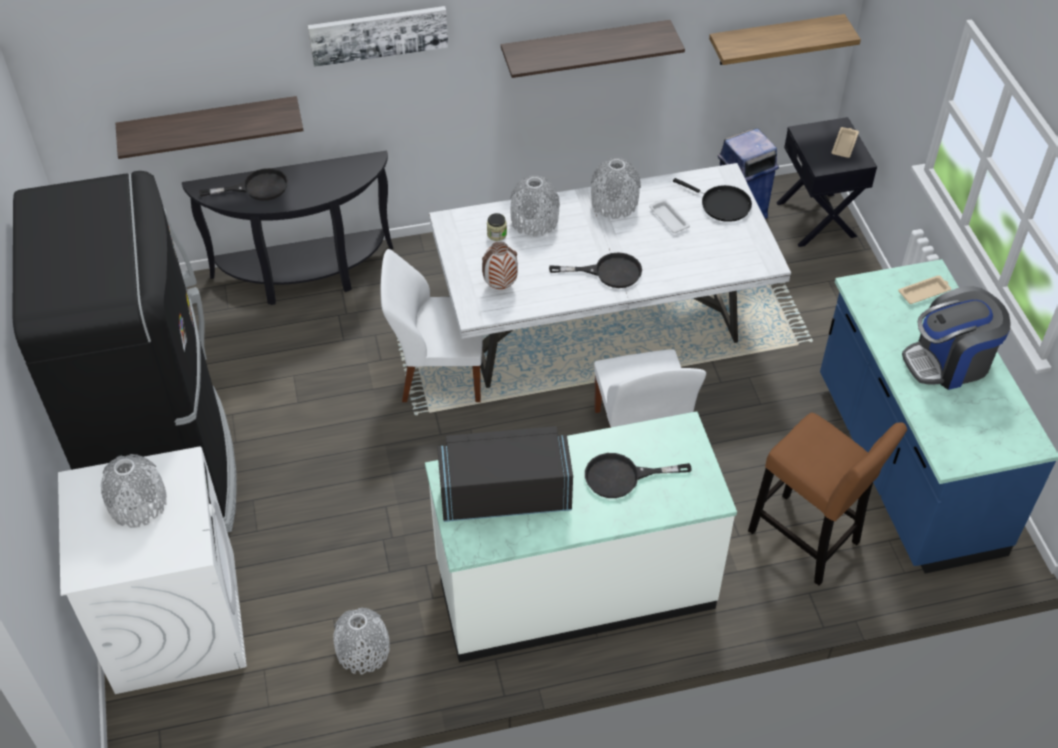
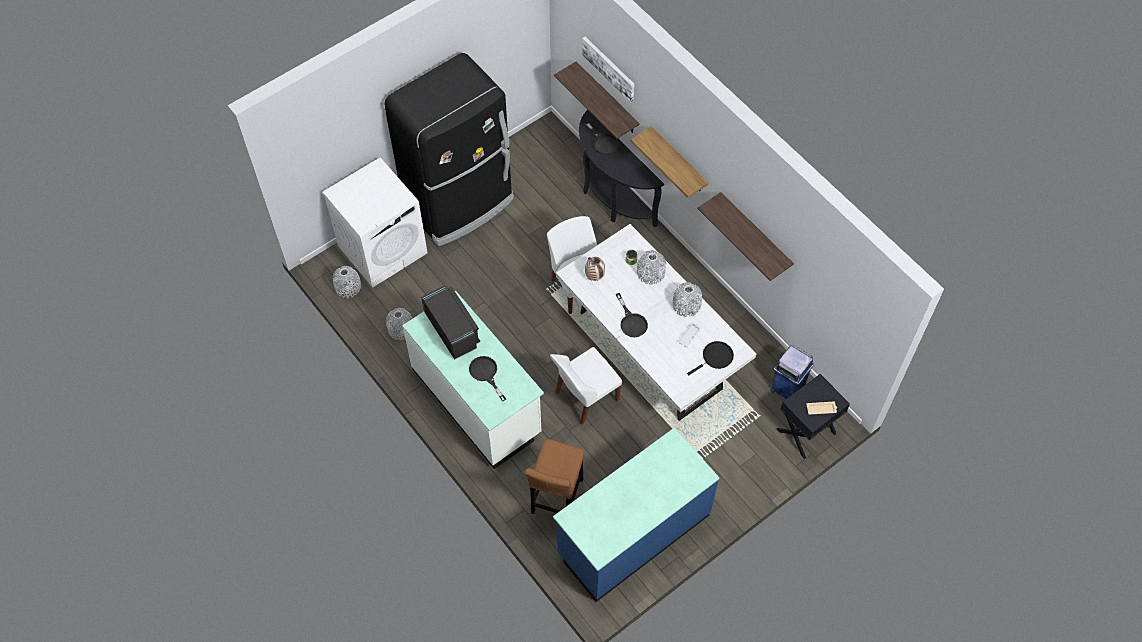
camera: 65 degrees right, 10 degrees up
(138, 504) = (377, 194): grey vase -> grey vase (348, 287)
(378, 34) = (674, 134): picture -> picture (609, 68)
(722, 205) = (715, 357): black frying pan -> black frying pan turned 135 degrees counterclockwise
(775, 40) = (840, 328): shelf -> shelf (678, 161)
(924, 292) = (686, 475): beige tray -> none
(948, 362) = (638, 500): coffee machine -> none

